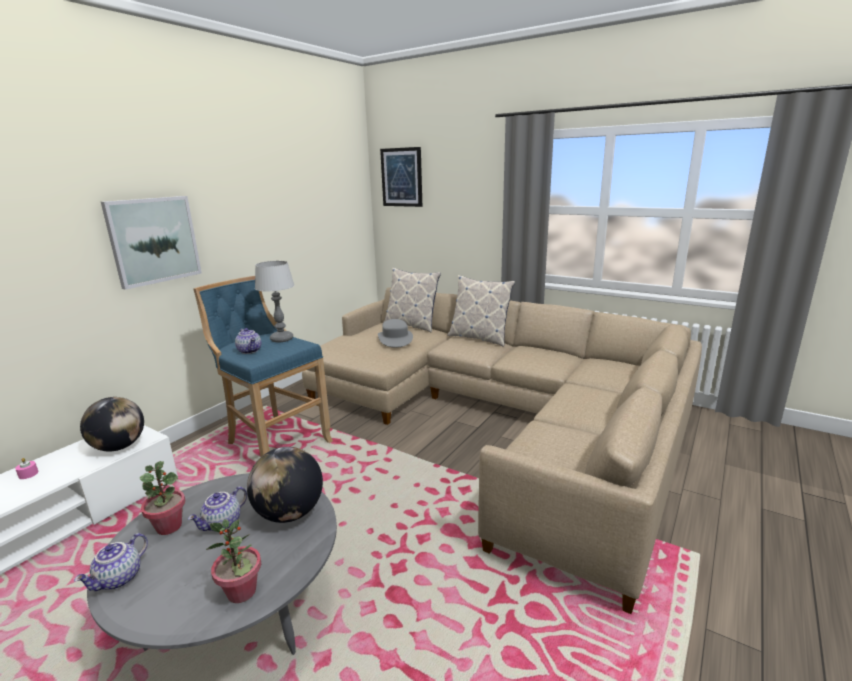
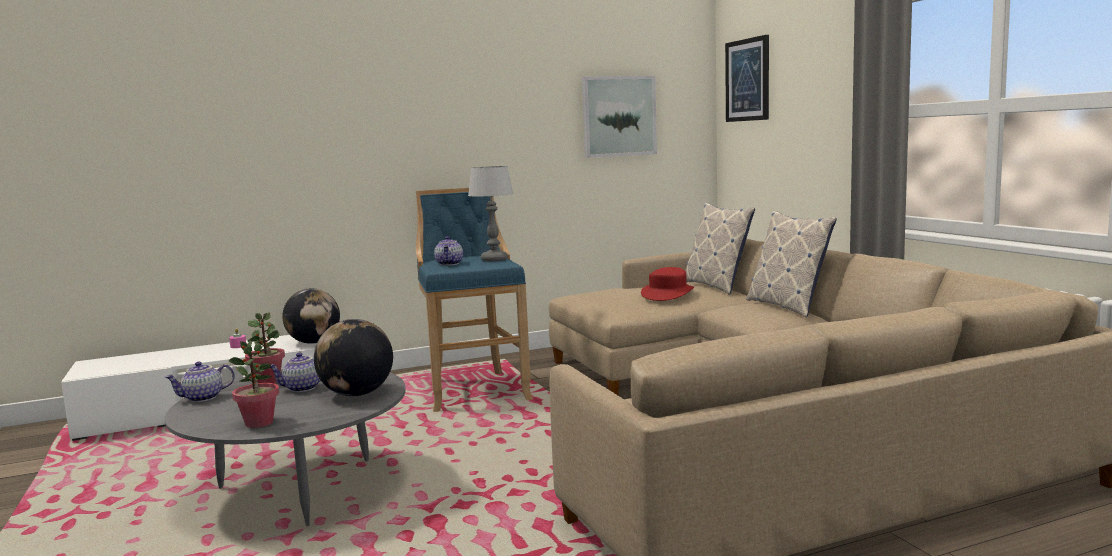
camera: 35 degrees right, 10 degrees down
(154, 240) = (399, 142): picture -> picture (618, 116)
(395, 339) = (668, 294): grey hat -> red hat

